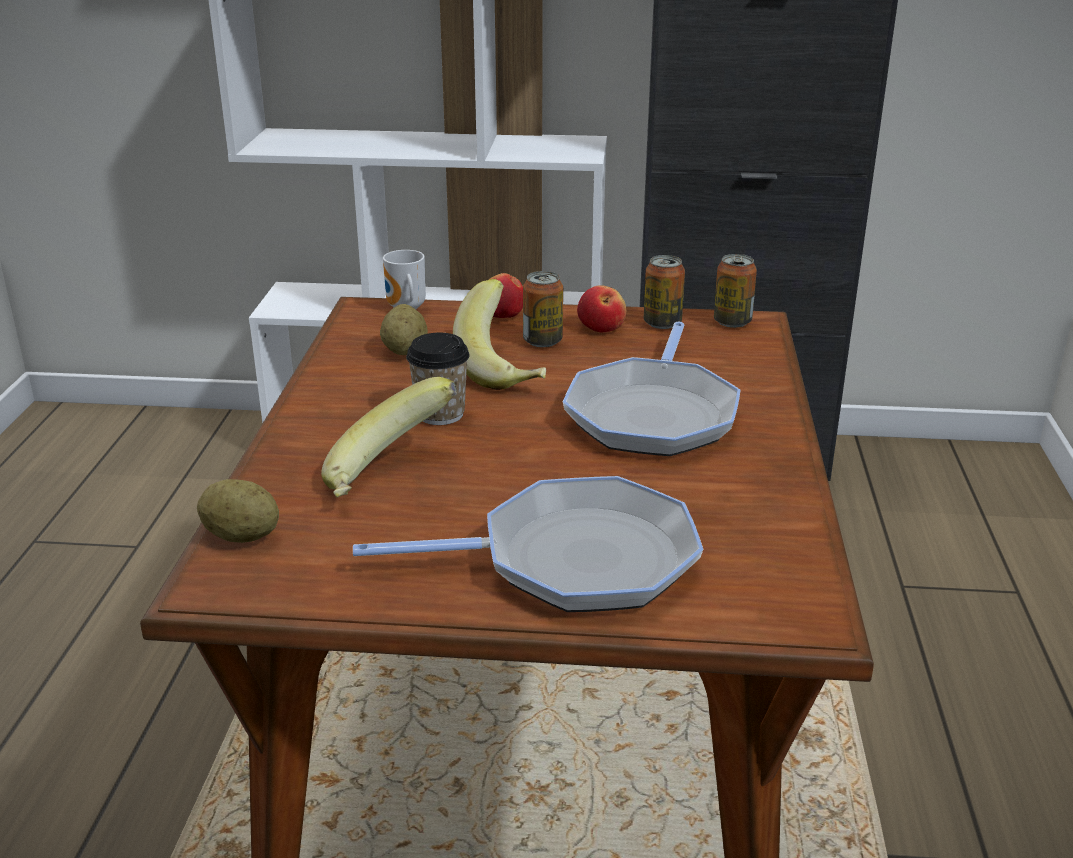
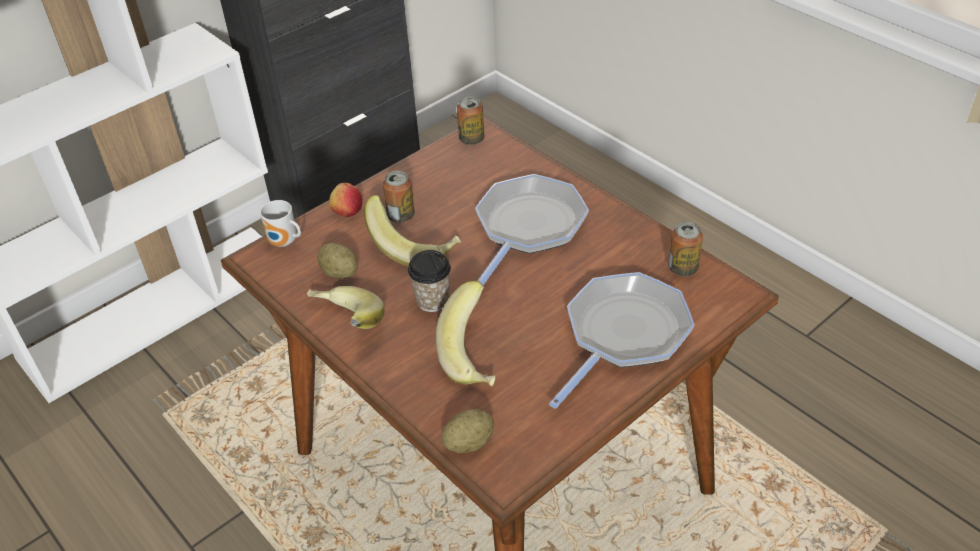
camera: 45 degrees left, 15 degrees up
(332, 387) = (345, 325): none -> banana
(601, 327) = (415, 185): apple -> none
(653, 414) = (528, 227): frying pan -> frying pan turned 120 degrees counterclockwise
(662, 323) = (440, 162): can -> can (683, 268)

